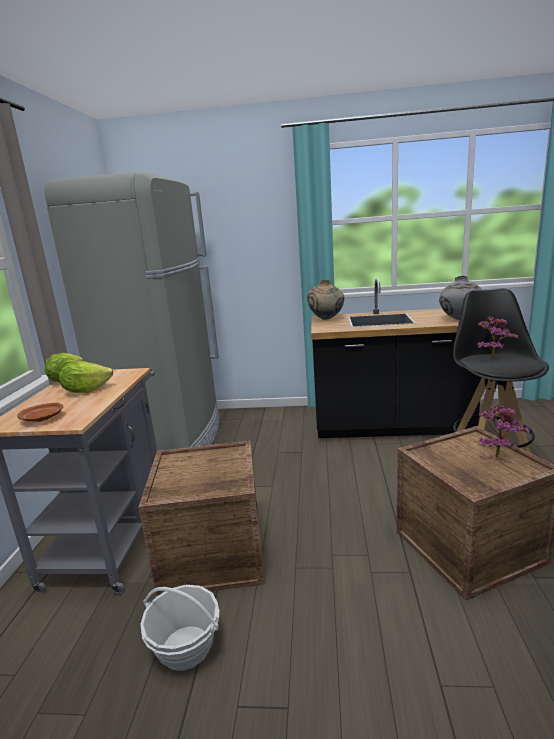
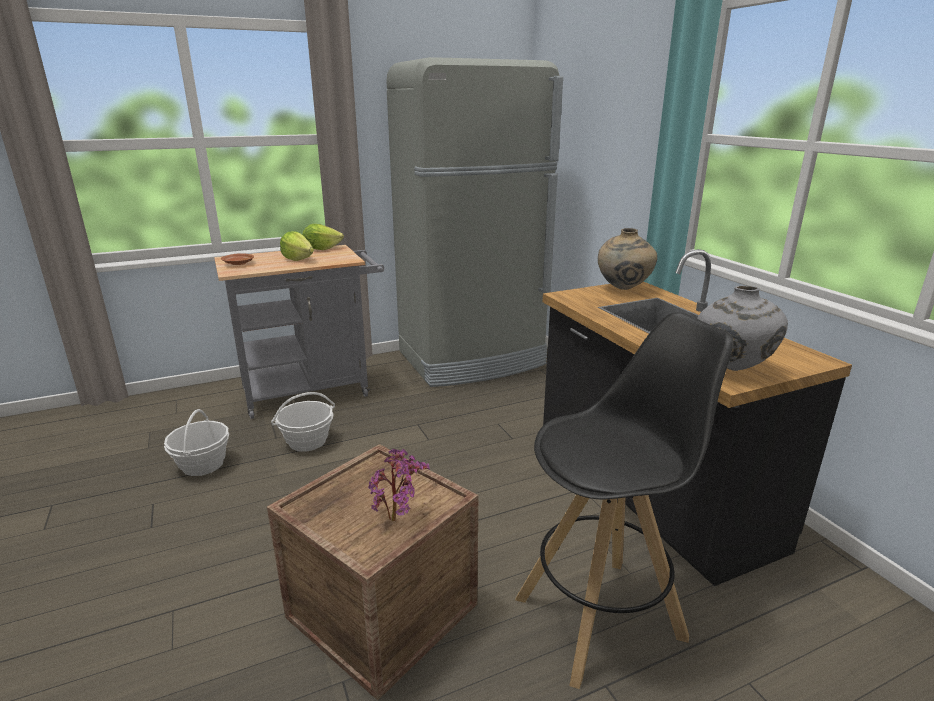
camera: 60 degrees right, 5 degrees up
(213, 554) = (307, 441): crate -> basket
(492, 357) = (623, 437): potted plant -> none

